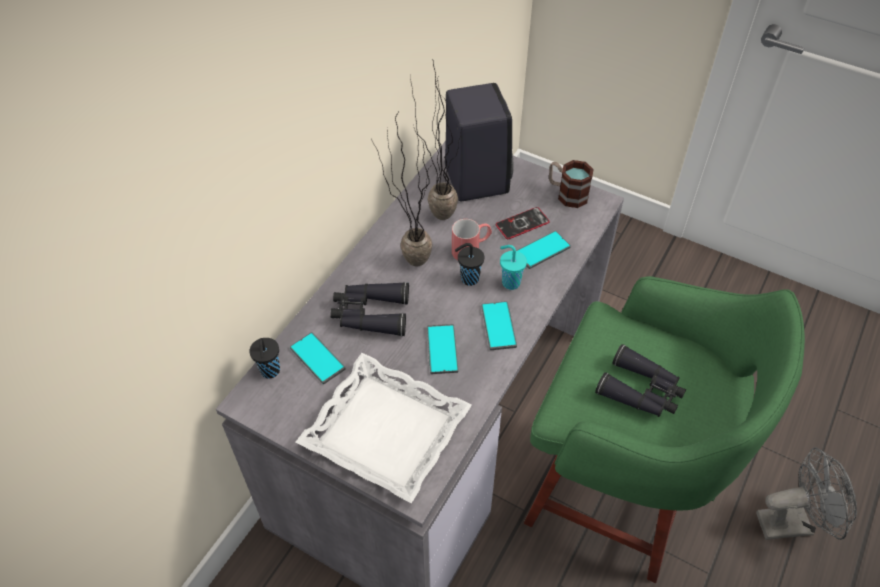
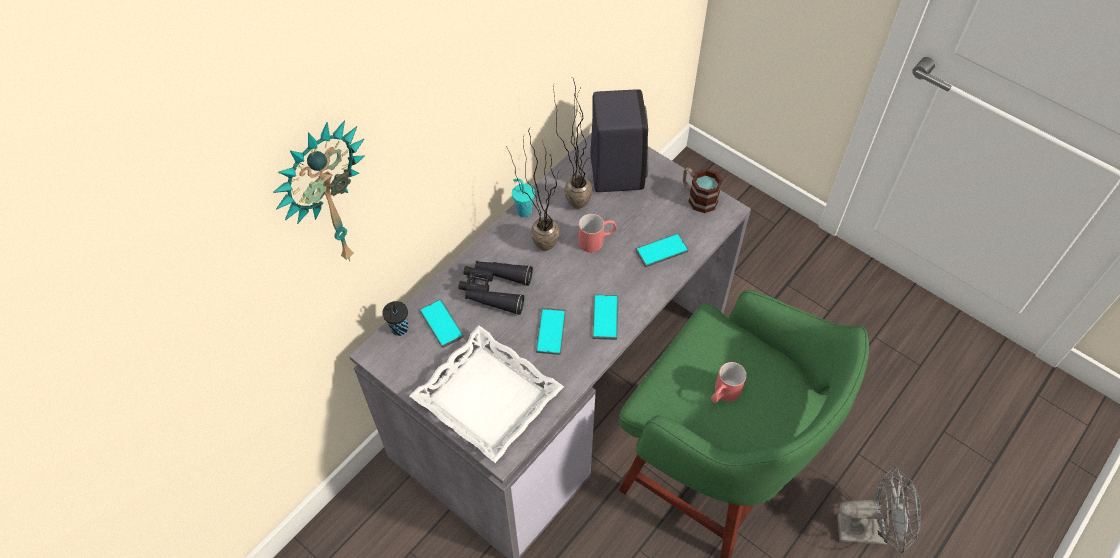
camera: 10 degrees right, 5 degrees up
(172, 205) = (324, 197): none -> wall clock
(468, 279) = (588, 269): black cup -> none
(510, 282) = (624, 277): turquoise cup -> turquoise cup (523, 210)
(522, 224) = (649, 222): phone -> none
(641, 391) = (723, 394): black binoculars -> red mug

